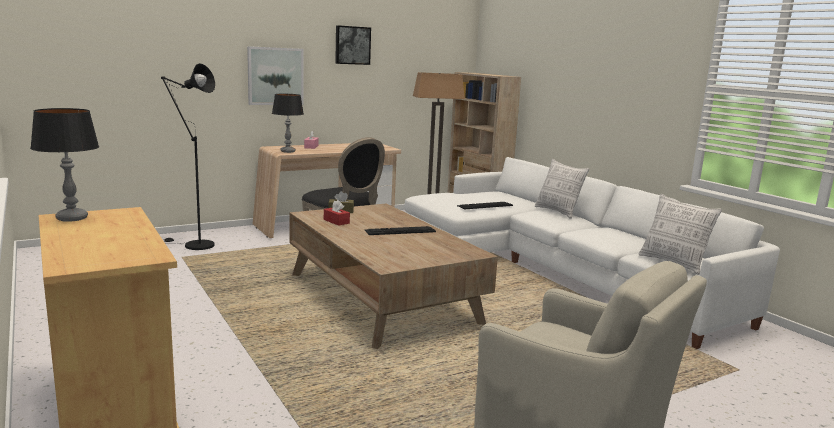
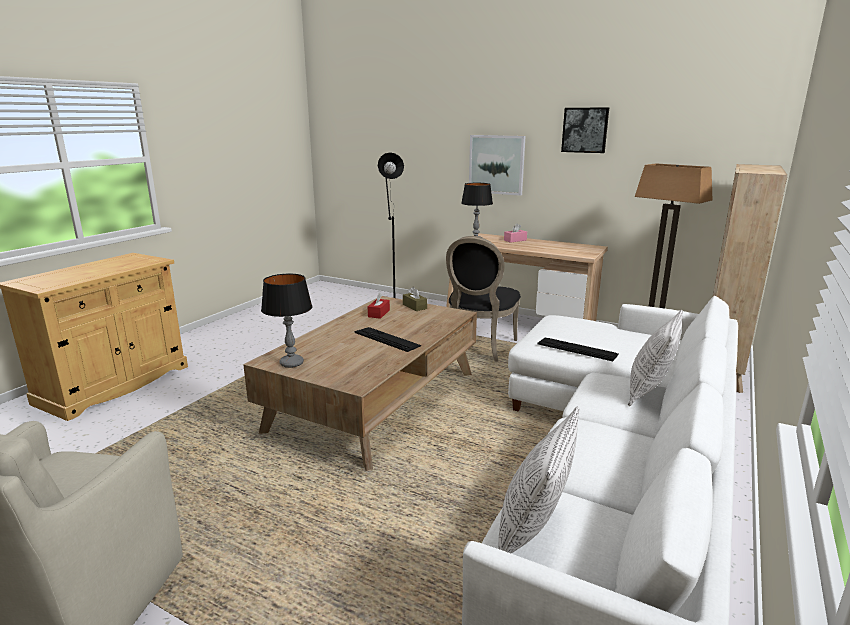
camera: 60 degrees right, 5 degrees up
(72, 218) = (128, 258): table lamp -> table lamp (292, 363)

